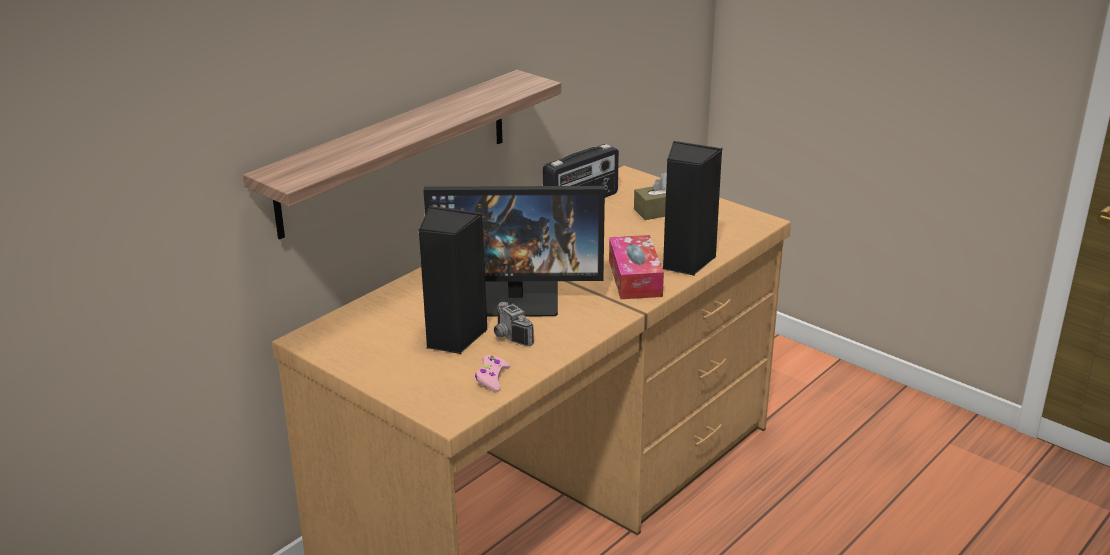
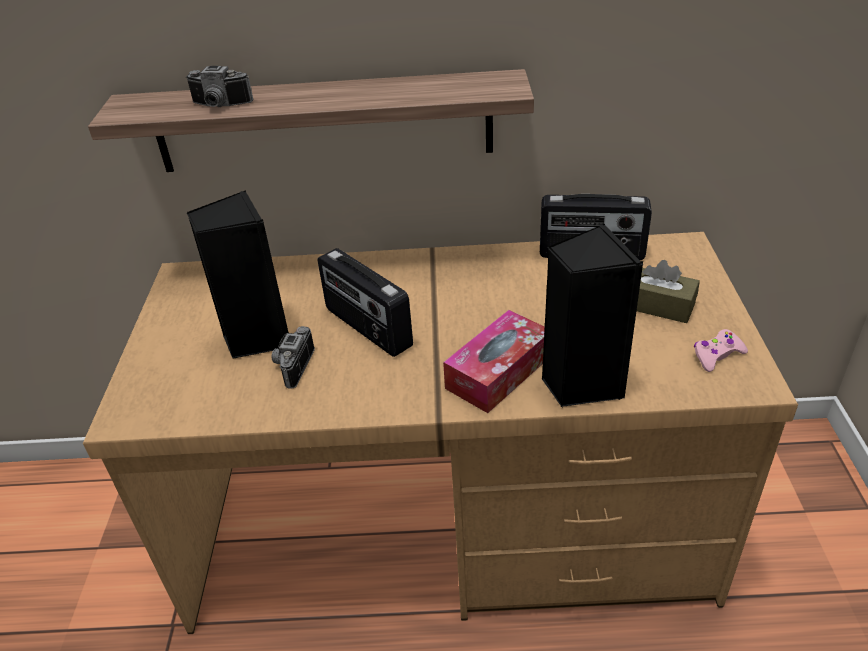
camera: 50 degrees right, 10 degrees up
(362, 150) = (219, 106): none -> camera
(492, 378) = (209, 402): pink game controller -> pink game controller (717, 355)
(517, 297) = (367, 328): monitor -> radio

